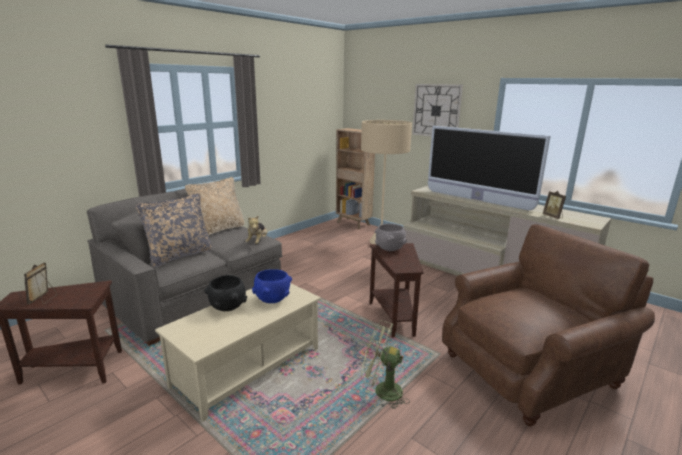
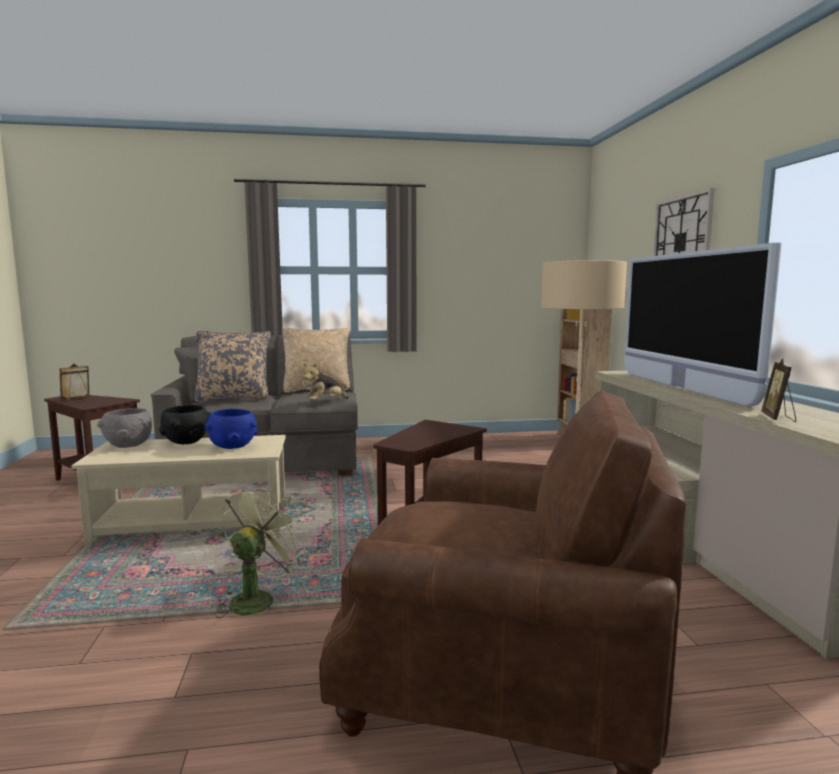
camera: 40 degrees right, 10 degrees down
(381, 391) = (257, 598): green fan -> green fan turned 60 degrees clockwise
(390, 249) = (436, 427): grey bowl -> grey bowl (129, 446)

